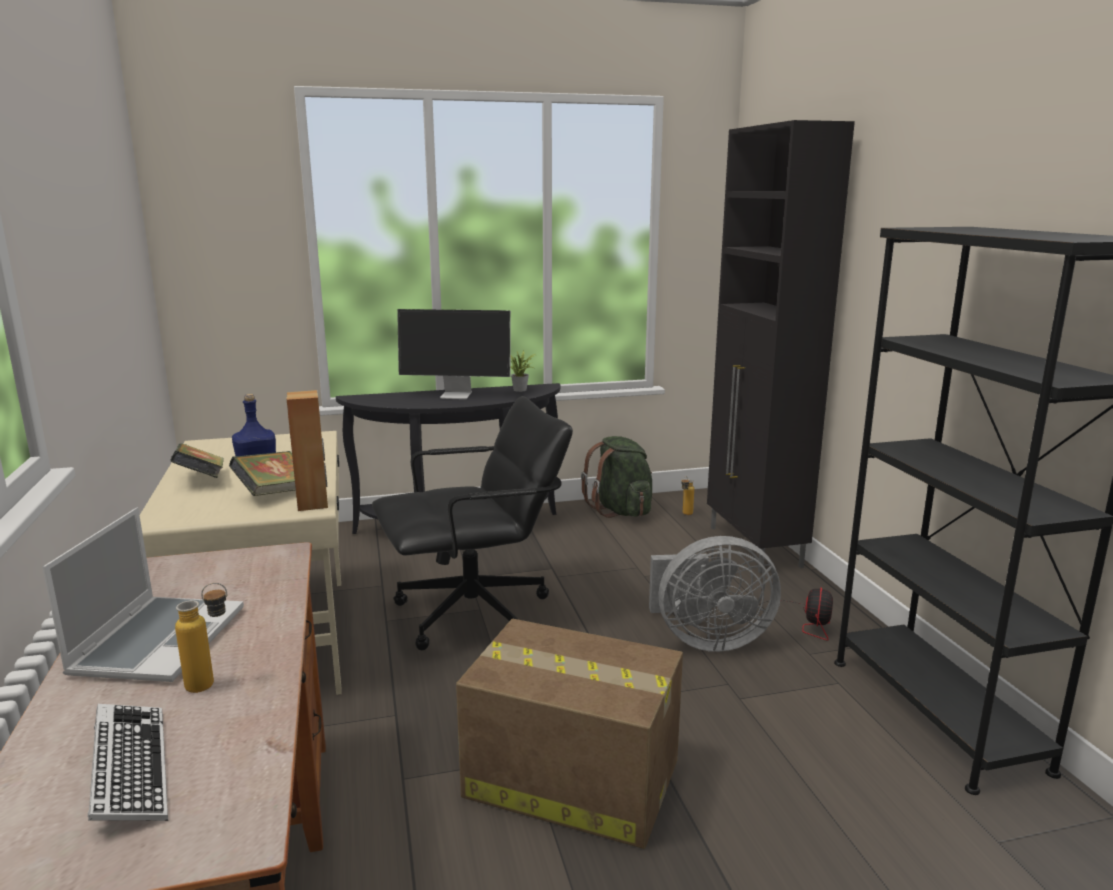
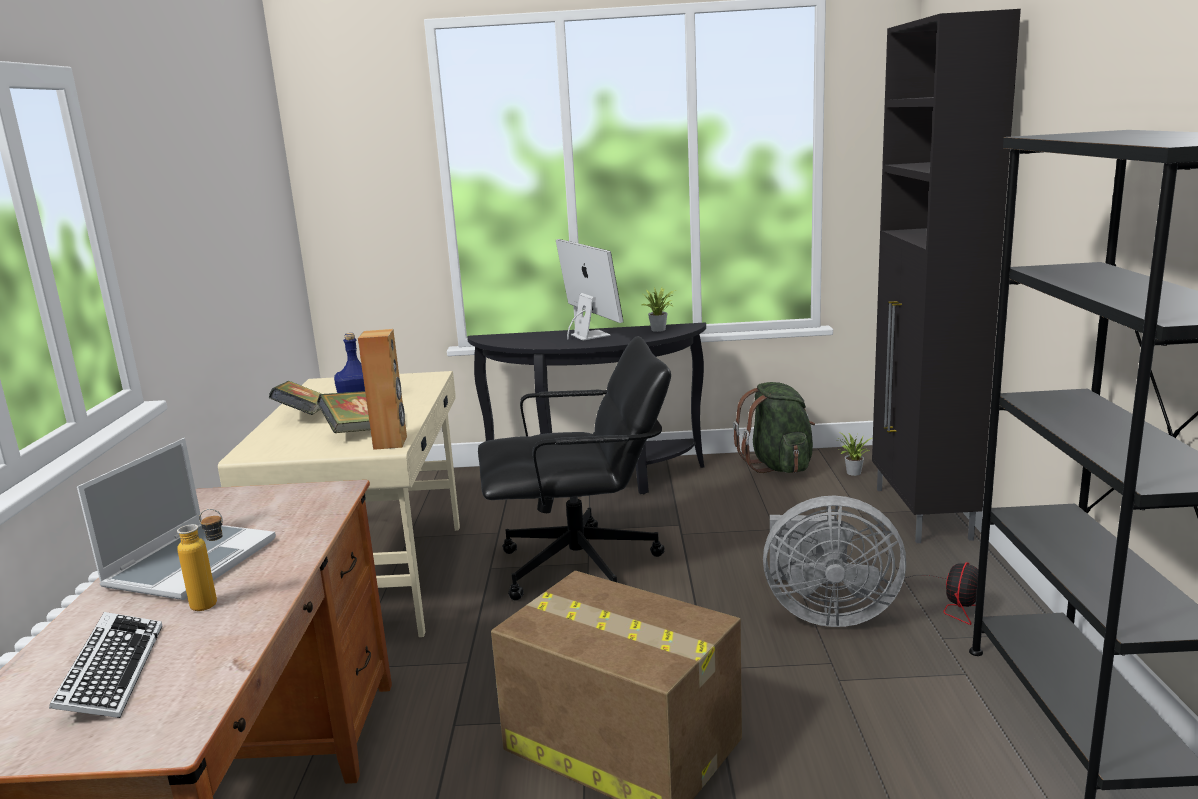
camera: 15 degrees right, 0 degrees up
(457, 395) = (589, 335): monitor -> monitor turned 135 degrees counterclockwise
(685, 514) = (852, 473): bottle -> potted plant

